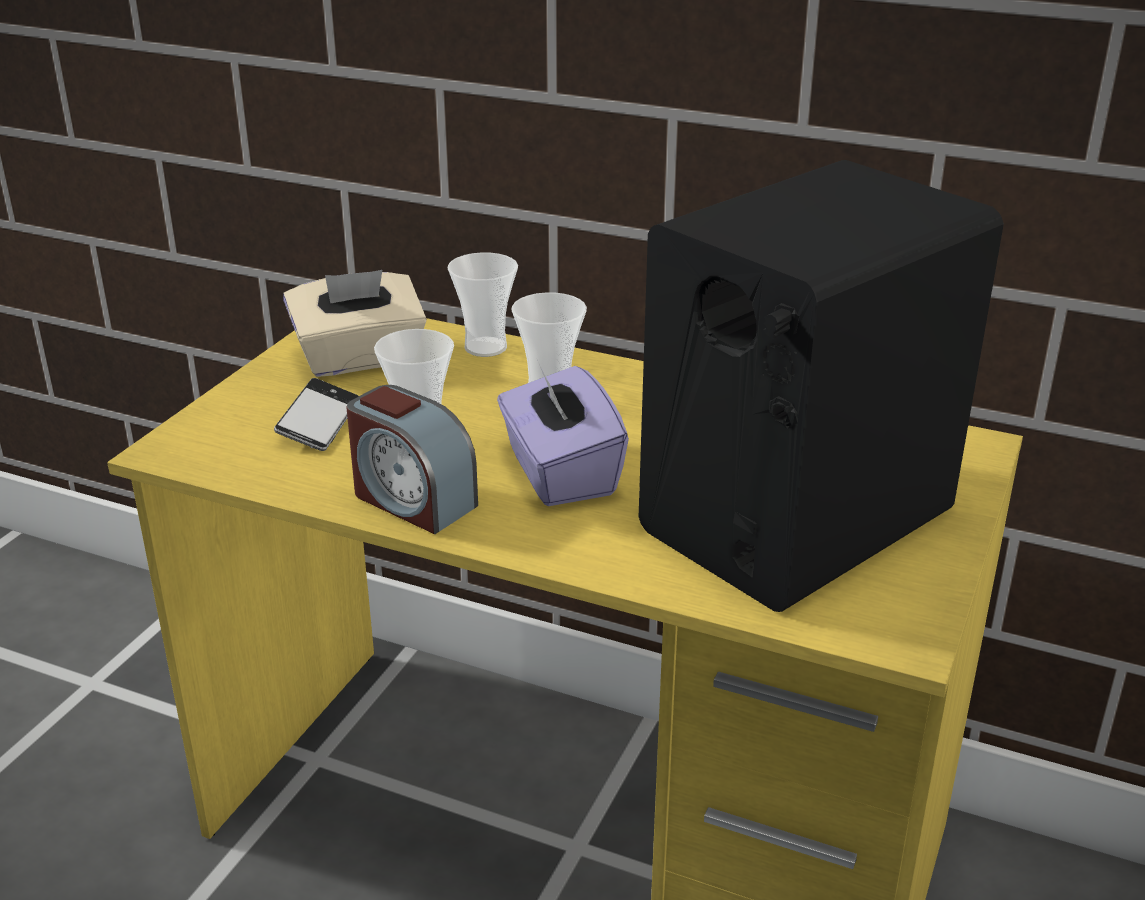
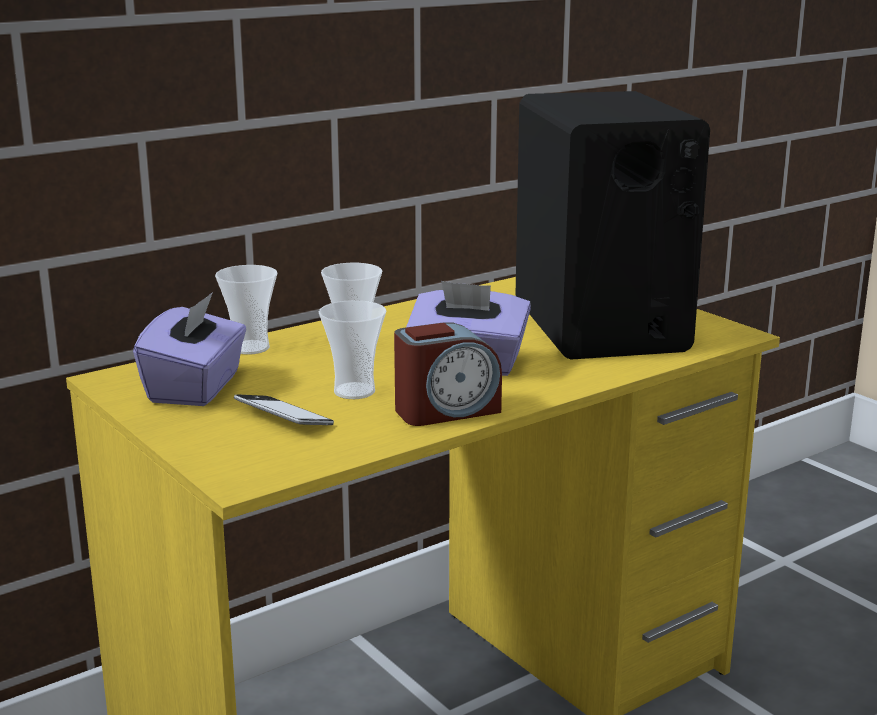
camera: 60 degrees left, 10 degrees down
(359, 359) = (196, 388): beige tissue box -> purple tissue box

